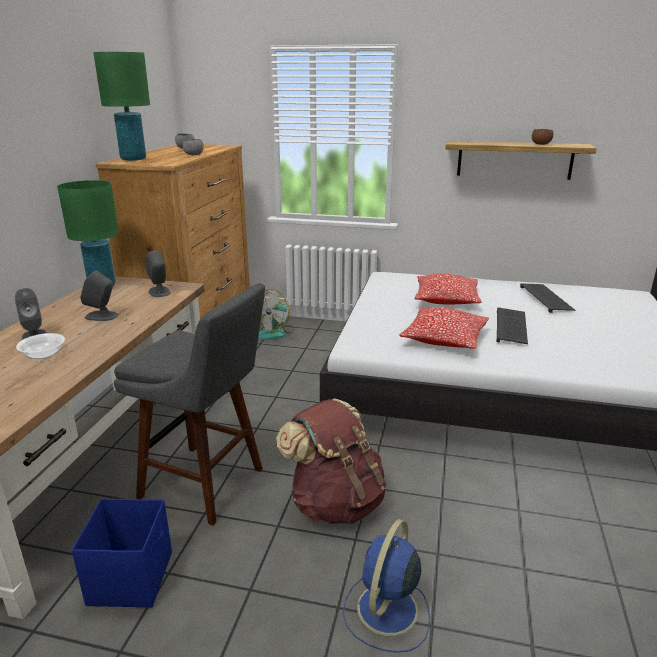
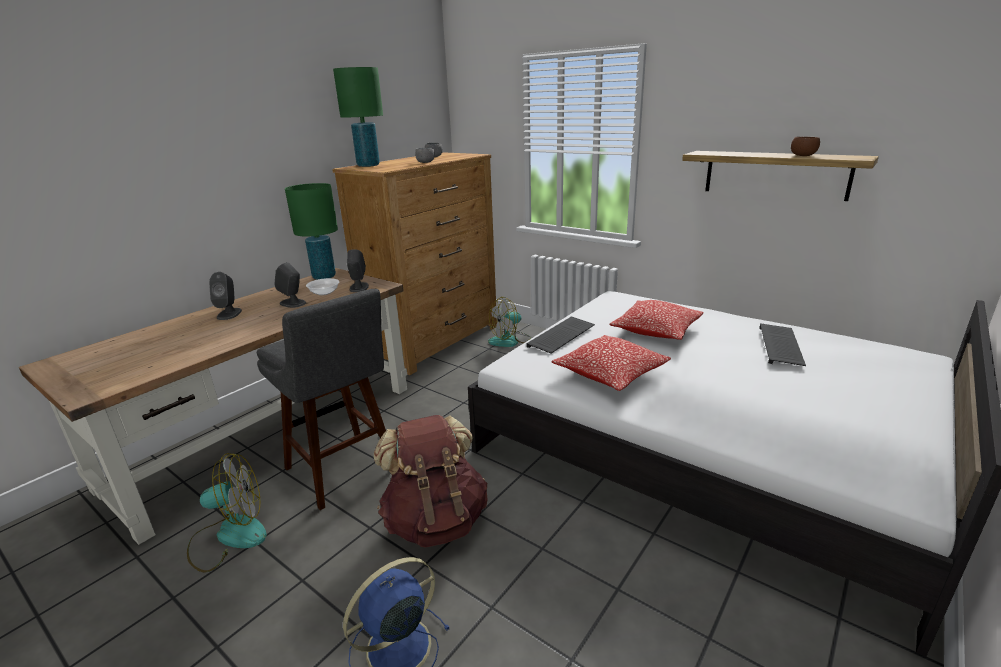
camera: 25 degrees right, 0 degrees up
(43, 354) = (217, 329): bowl -> bowl (324, 293)
(132, 577) = (229, 536): blue storage box -> fan
(511, 328) = (702, 374): keyboard -> keyboard (562, 337)

